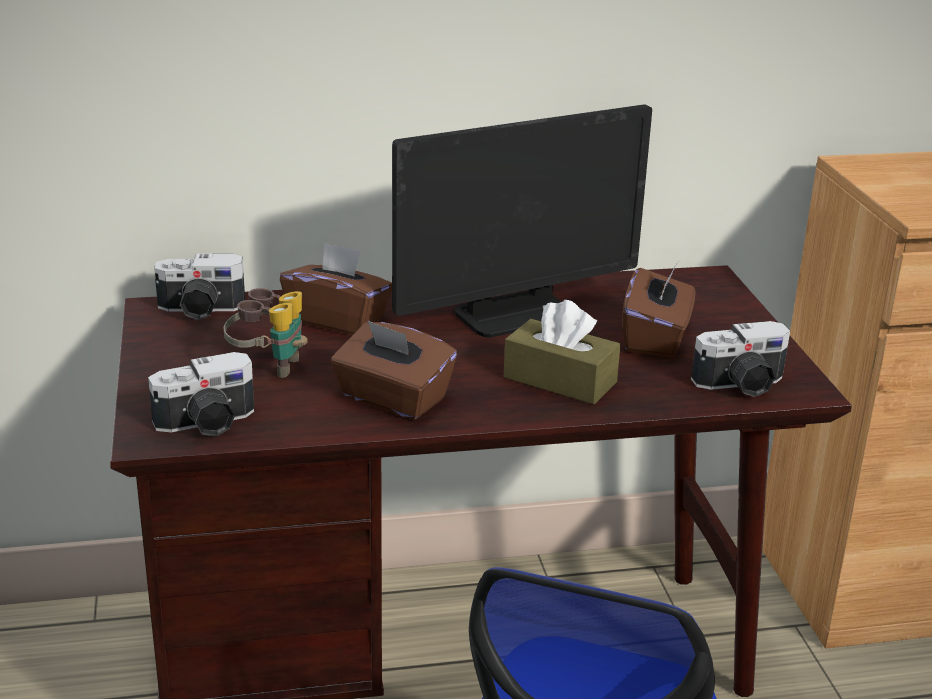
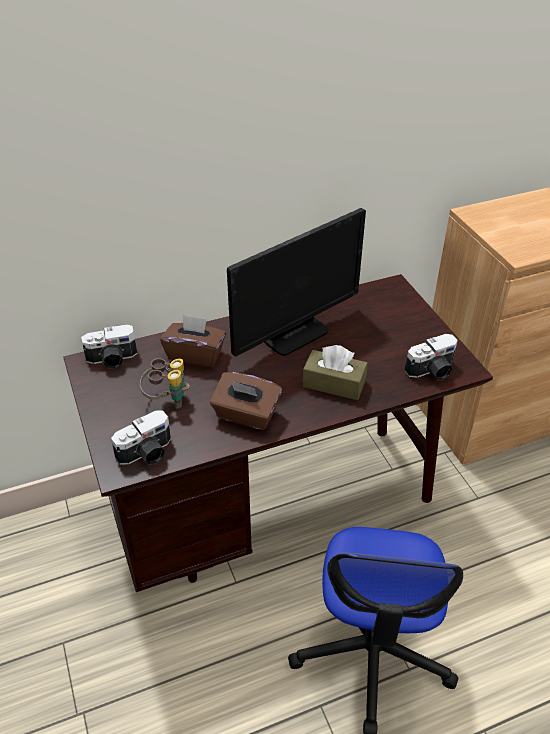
camera: 10 degrees left, 15 degrees up
(656, 338) = (377, 341): brown tissue box -> none

